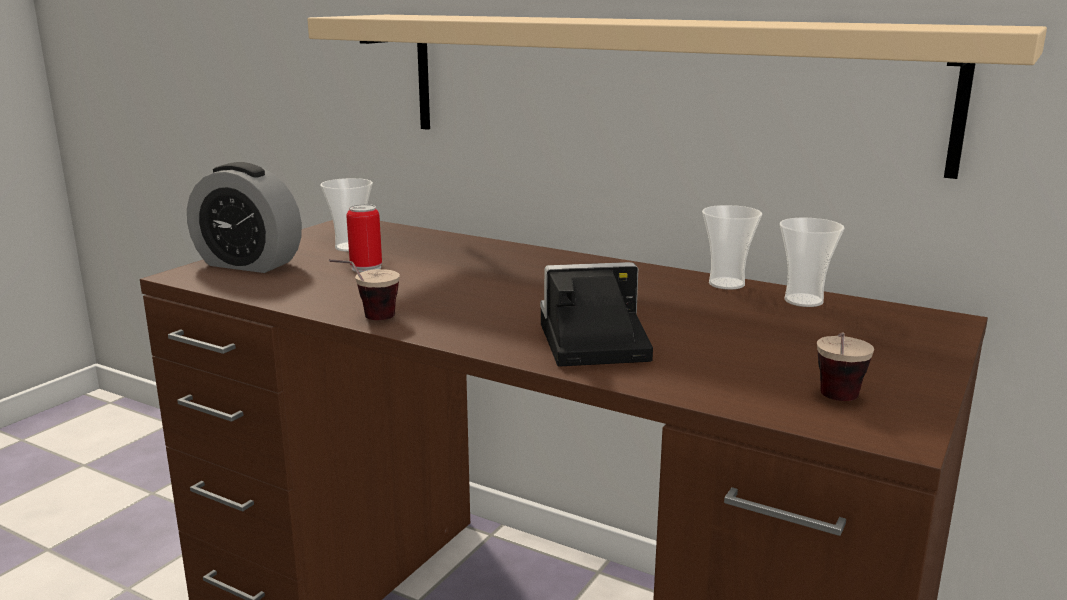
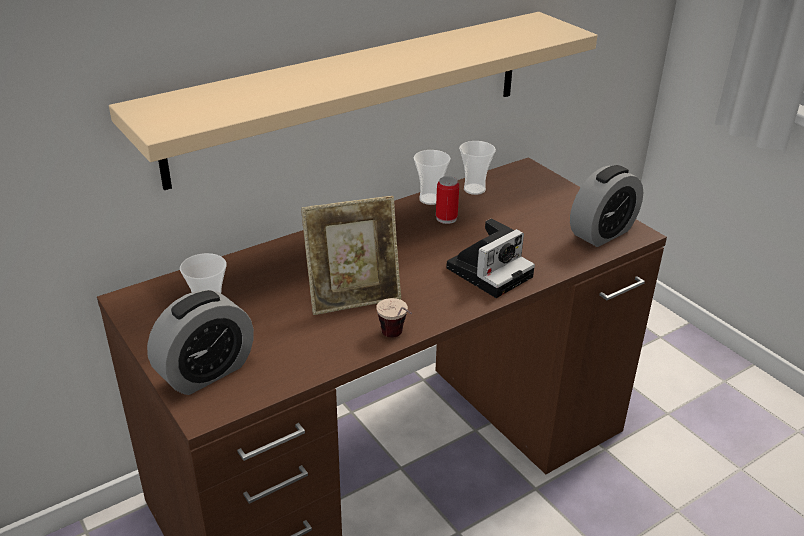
camera: 65 degrees left, 15 degrees up
(366, 268) = (275, 316): can -> can (446, 218)
(436, 289) = (353, 297): none -> picture frame
(588, 343) = (490, 271): camera -> camera turned 150 degrees counterclockwise
(836, 403) = (602, 233): cup -> alarm clock

